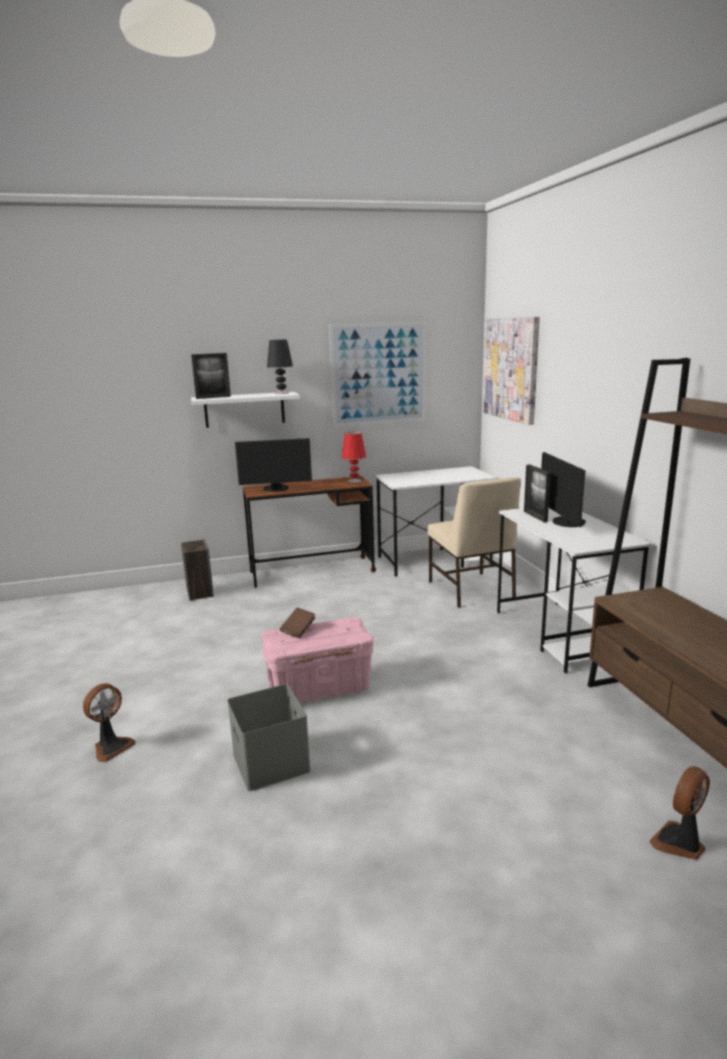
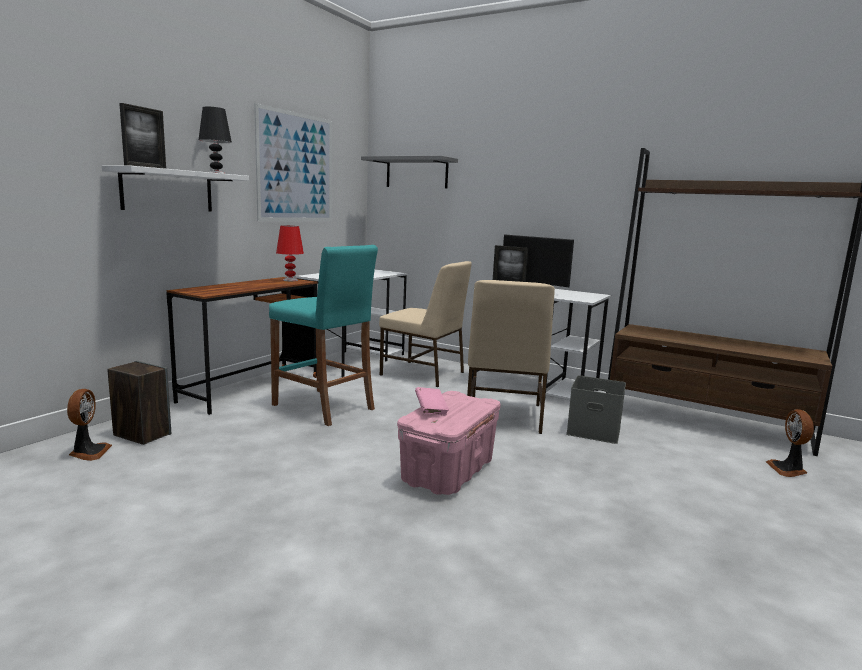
camera: 45 degrees left, 5 degrees down
(111, 747) = (342, 612): fan -> fan (89, 452)
(269, 761) = (522, 540): grey storage box -> grey storage box (592, 431)
(276, 489) = (221, 289): monitor -> none
(298, 630) = (431, 410): brown book -> pink book
(332, 602) = (323, 407): none -> turquoise stool
(462, 655) = (503, 415): none -> beige chair
(511, 369) = (416, 173): picture -> grey shelf

